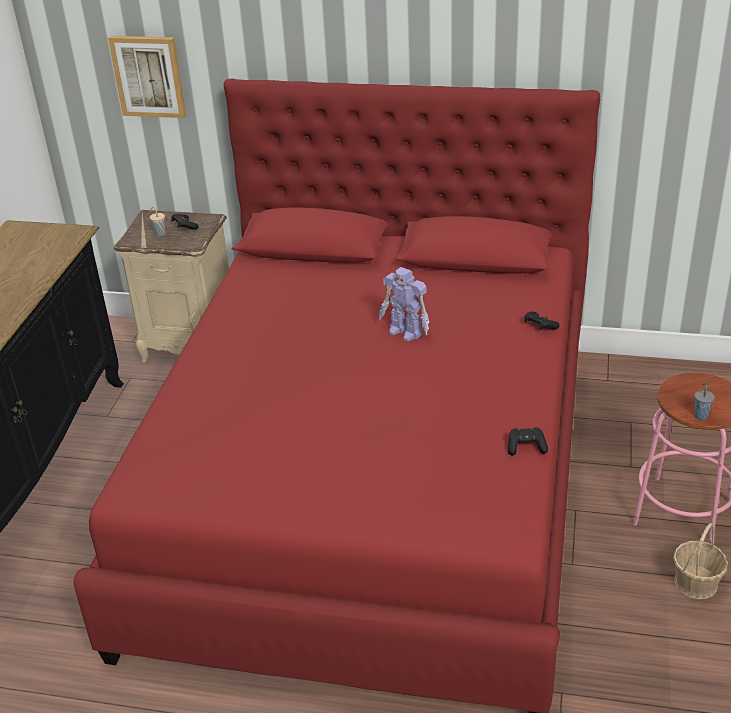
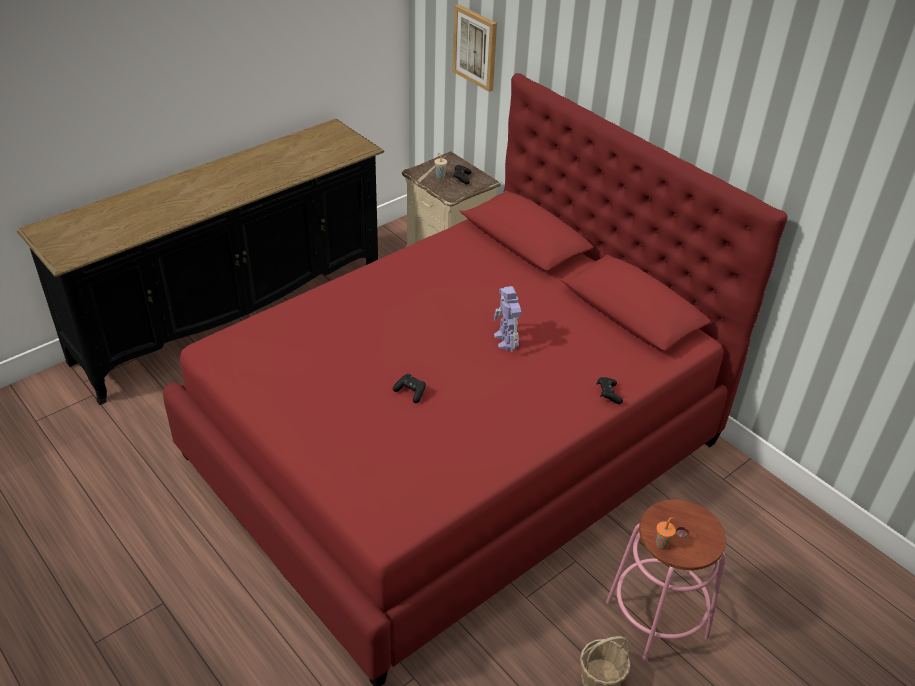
camera: 35 degrees right, 5 degrees up
(526, 447) = (477, 478): black game controller -> black game controller (410, 392)
(700, 415) = (662, 544): grey cup -> orange cup

